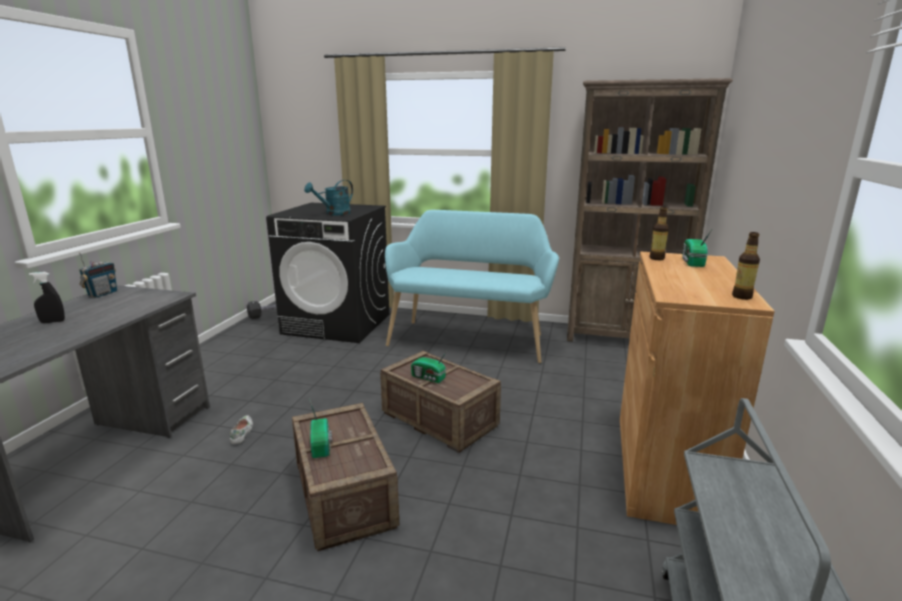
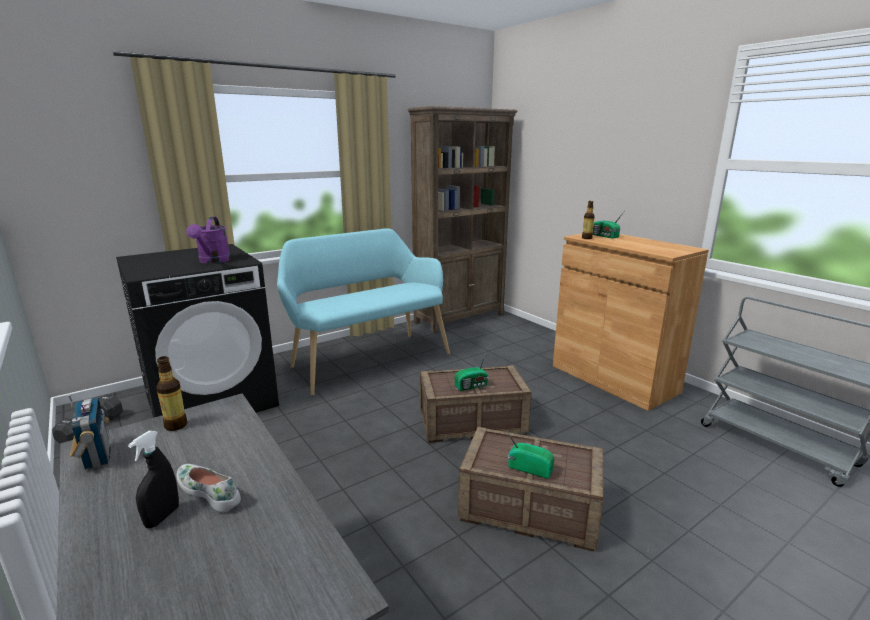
camera: 50 degrees left, 0 degrees up
(242, 432) = (349, 539): white shoe -> white shoe (209, 491)
(334, 214) = (213, 261): turquoise watering can -> purple watering can
(742, 297) = (681, 246): bottle -> bottle (176, 425)

